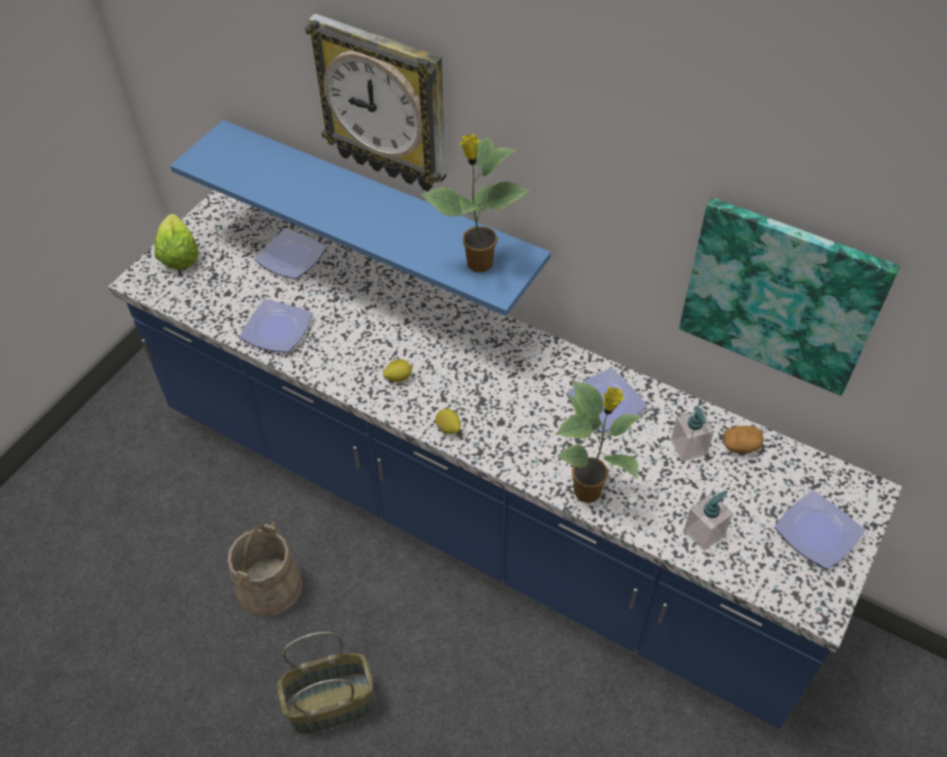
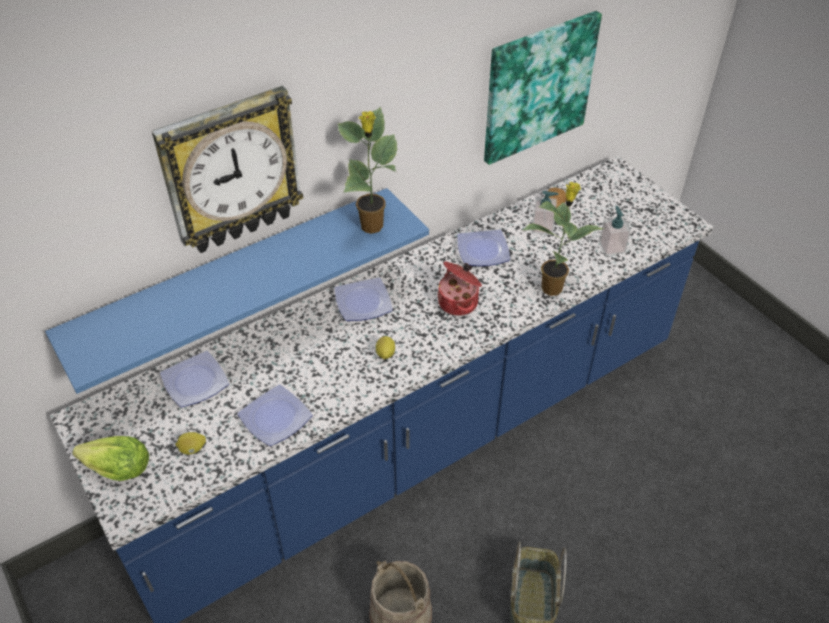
camera: 65 degrees left, 5 degrees down
(448, 428) = (454, 342): lemon -> lemon (192, 449)
(509, 411) = (459, 302): none -> cooking pot
(819, 533) = (634, 200): plate -> plate (364, 302)

